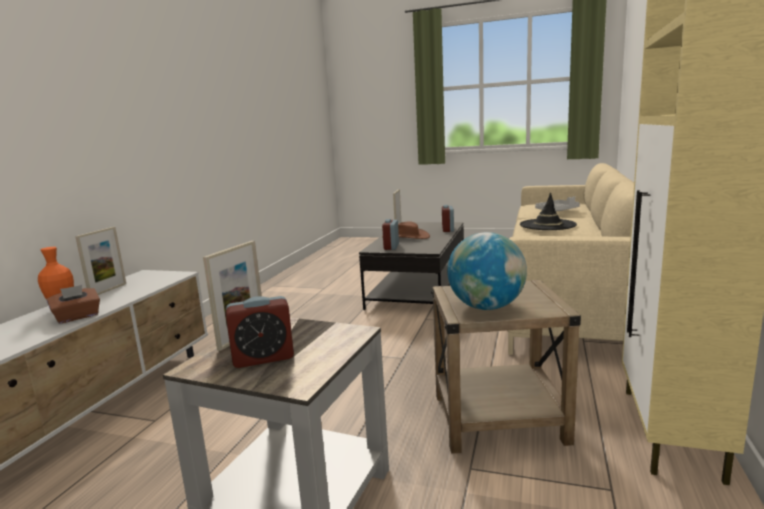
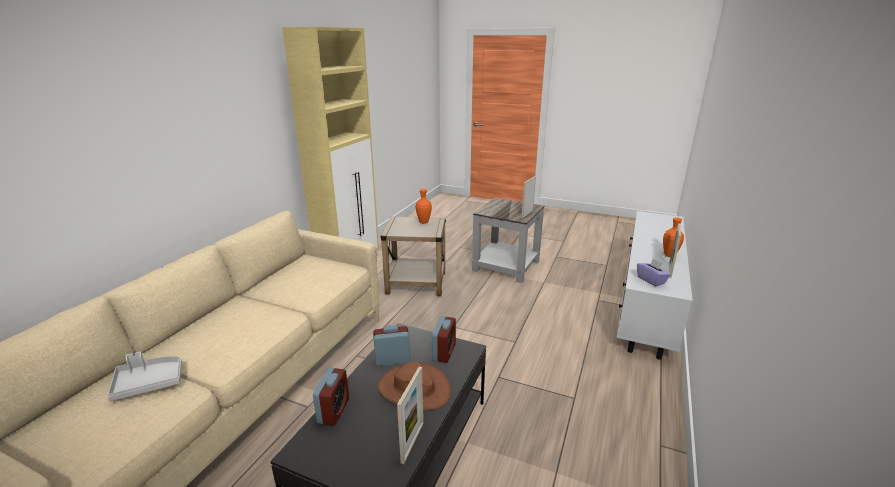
camera: 175 degrees left, 10 degrees up
(77, 317) = (644, 247): brown tissue box -> none
(154, 279) = (651, 280): none -> purple tissue box
(263, 358) = (513, 206): alarm clock -> alarm clock (392, 360)
(486, 307) = (424, 222): globe -> orange vase
(547, 225) = (254, 322): black hat -> none

